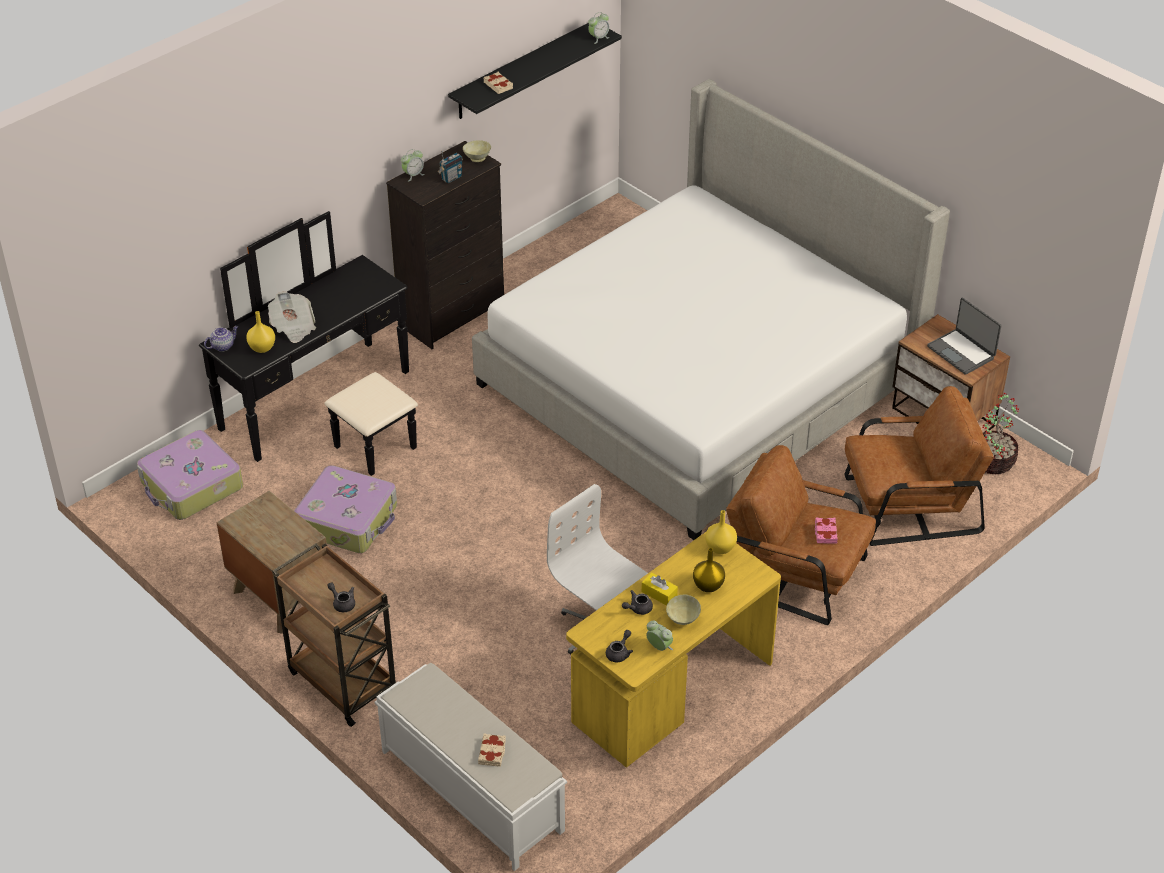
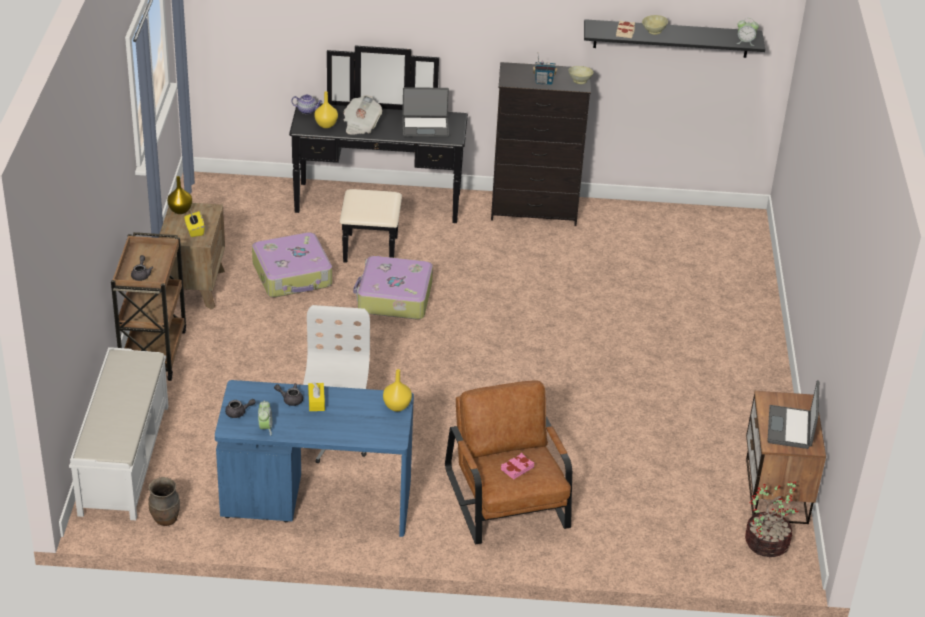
camera: 45 degrees right, 5 degrees down
(191, 486) = (241, 201): suitcase -> suitcase (394, 298)
(286, 532) = (194, 230): none -> yellow tissue box
(350, 291) = (425, 127): none -> laptop
(413, 175) = (523, 67): alarm clock -> none
(492, 752) = (114, 421): beige book -> none
(586, 809) = (165, 519): none -> brown vase
(671, 691) = (316, 501): yellow desk -> blue desk
(682, 619) = (305, 424): beige bowl -> beige bowl (653, 31)
(698, 382) = (631, 350): bed -> none
(708, 585) = (352, 419): yellow vase -> yellow vase (180, 210)
(909, 505) = (655, 522): brown armchair -> none

